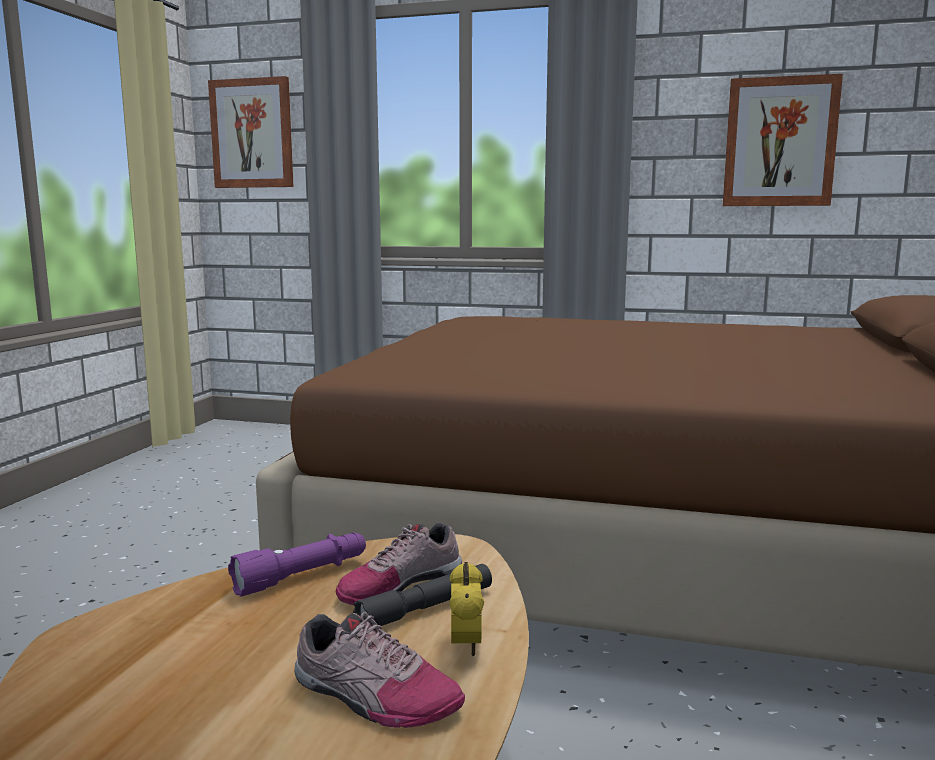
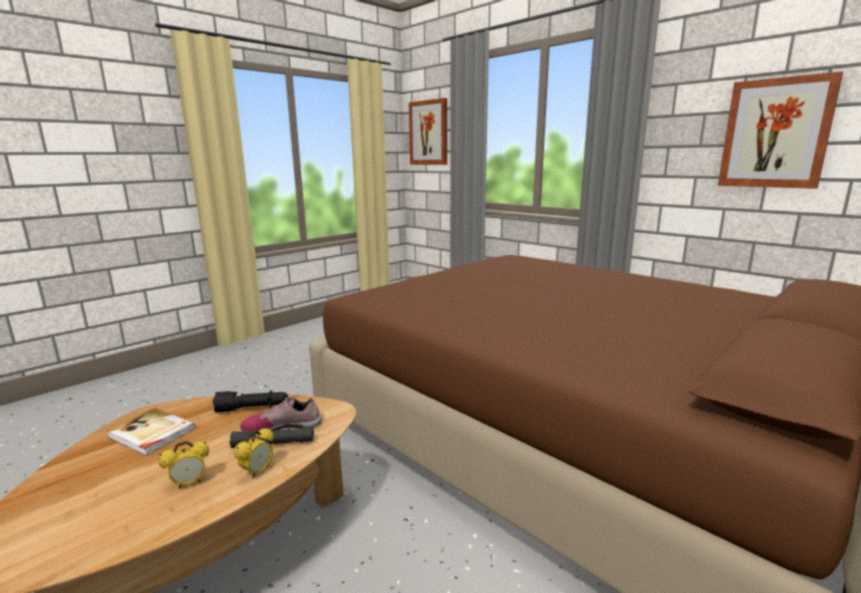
camera: 30 degrees right, 5 degrees up
(153, 660) = (151, 434): none -> book
(302, 576) = (253, 408): purple flashlight -> black flashlight
(373, 697) = (189, 483): shoe -> alarm clock

